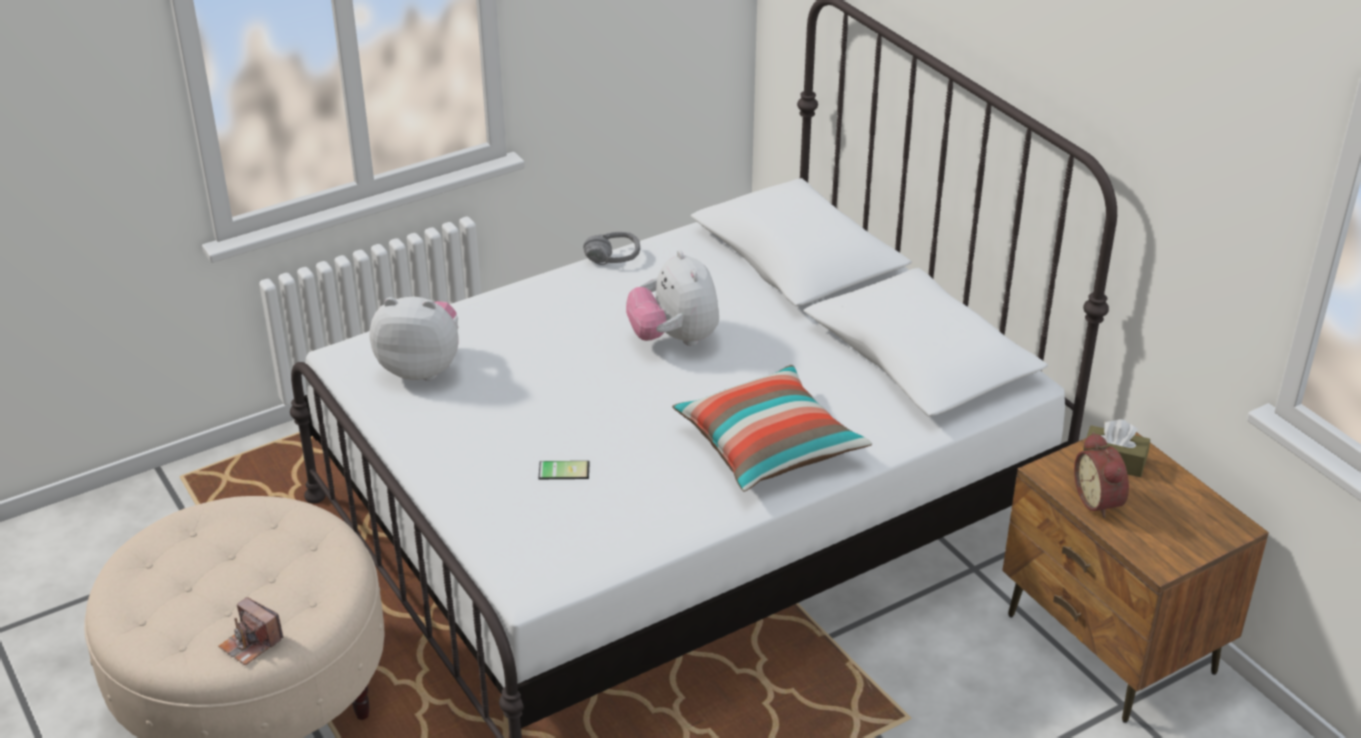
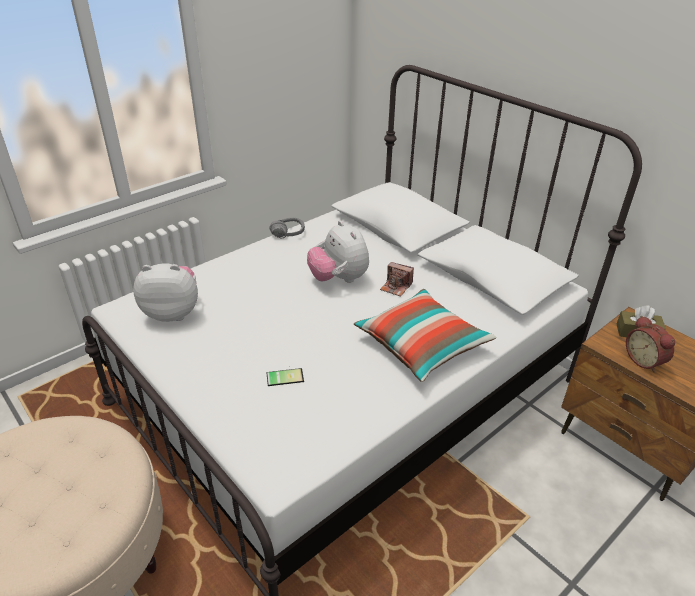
camera: 10 degrees left, 0 degrees up
(251, 643) = (49, 552): camera -> camera (396, 287)

